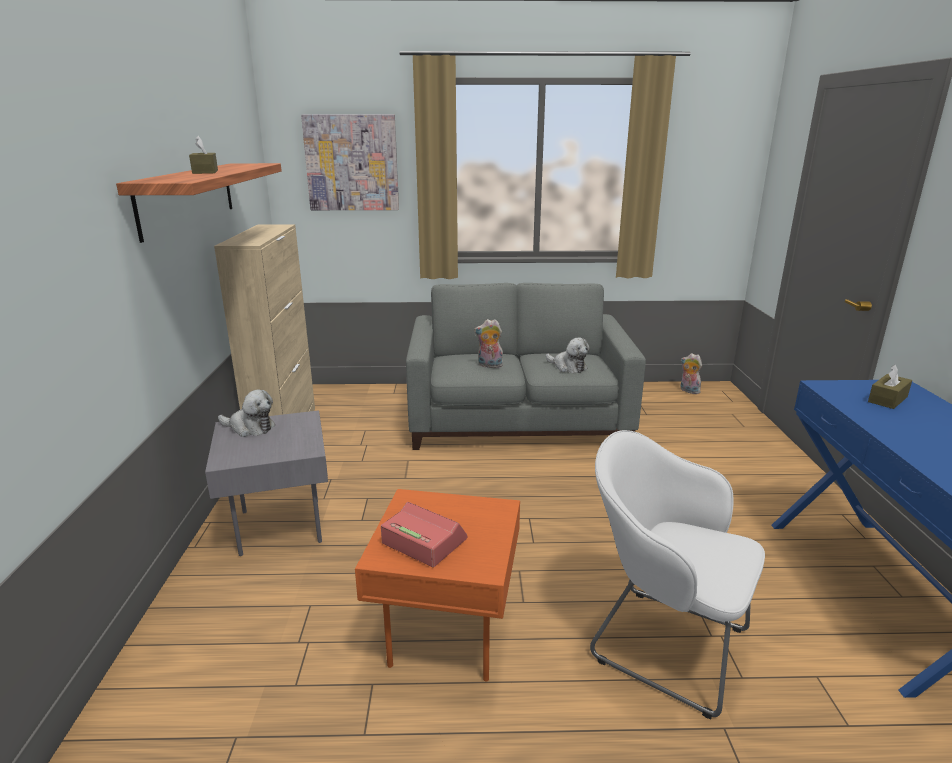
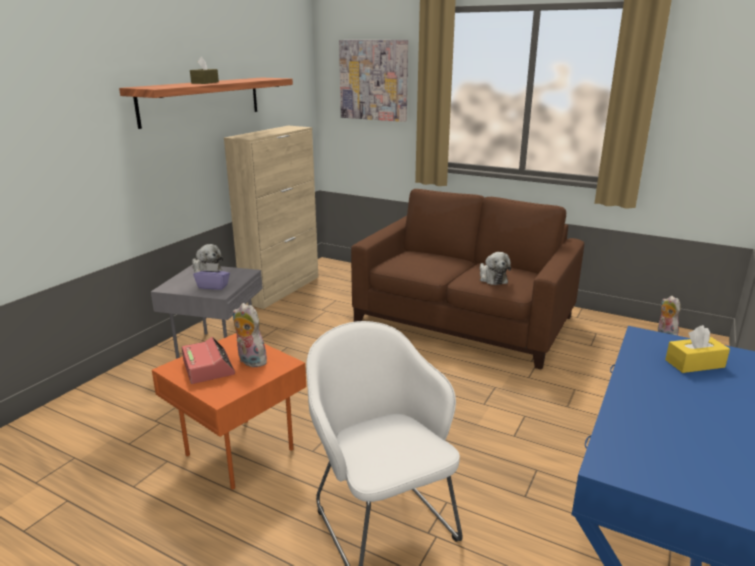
camera: 30 degrees right, 0 degrees up
(287, 444) = (213, 286): none -> purple tissue box
(489, 366) = (426, 264): plush toy -> plush toy (250, 361)
(518, 419) = (463, 320): grey sofa -> brown sofa
(887, 399) = (694, 364): brown tissue box -> yellow tissue box

